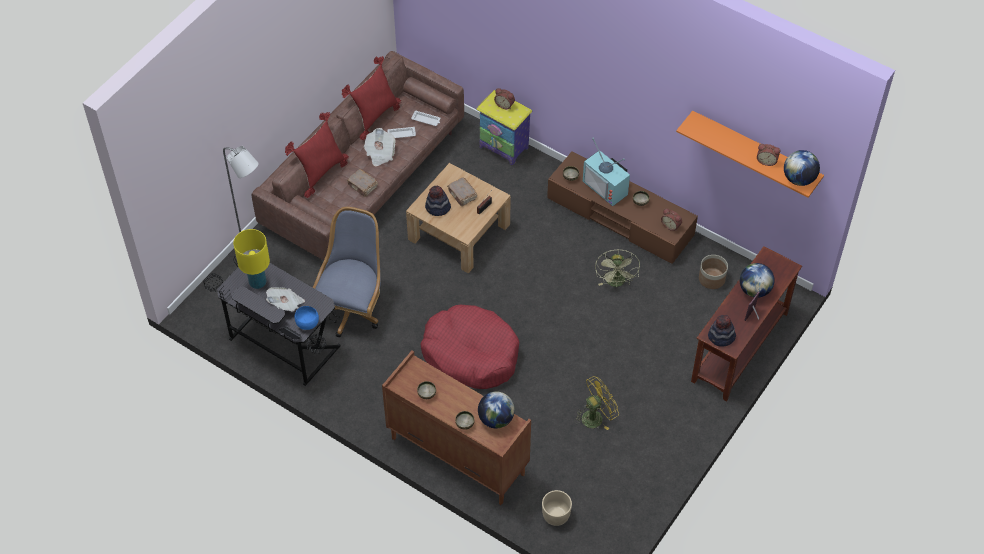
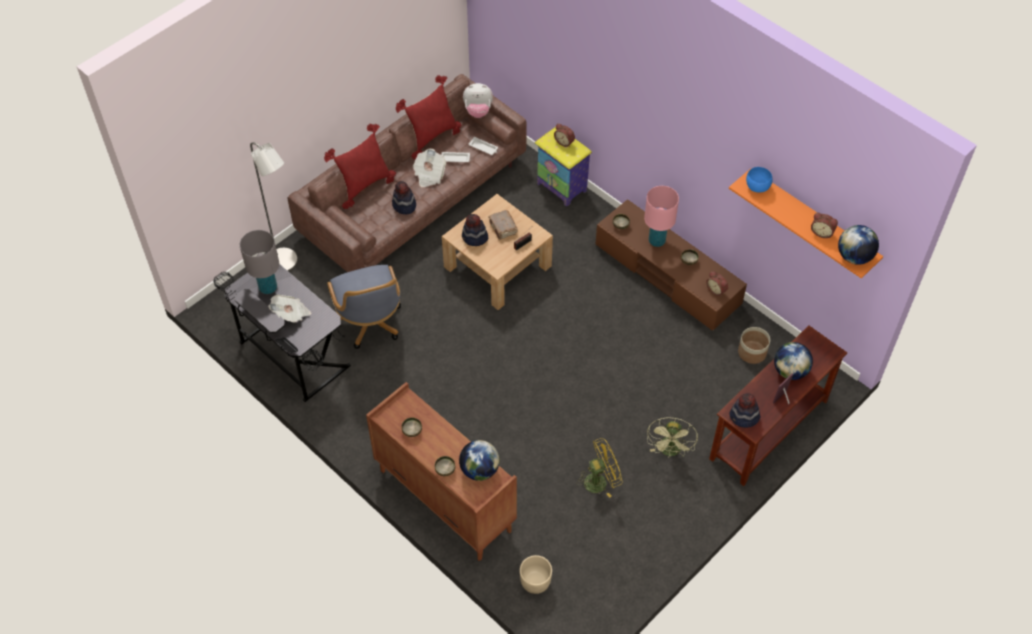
camera: 10 degrees right, 0 degrees up
(257, 282) = (268, 288): yellow table lamp -> grey table lamp
(307, 324) = (307, 338): blue bowl -> blue bowl (757, 187)
(352, 306) = (372, 327): blue office chair -> blue office chair turned 135 degrees clockwise
(363, 186) = (404, 205): brown book -> hat
(415, 85) = (478, 111): none -> plush toy
(470, 354) = (482, 394): red dog bed -> none
(607, 187) = (657, 241): television -> pink table lamp
(616, 283) = (650, 342): green fan -> green fan (670, 451)

